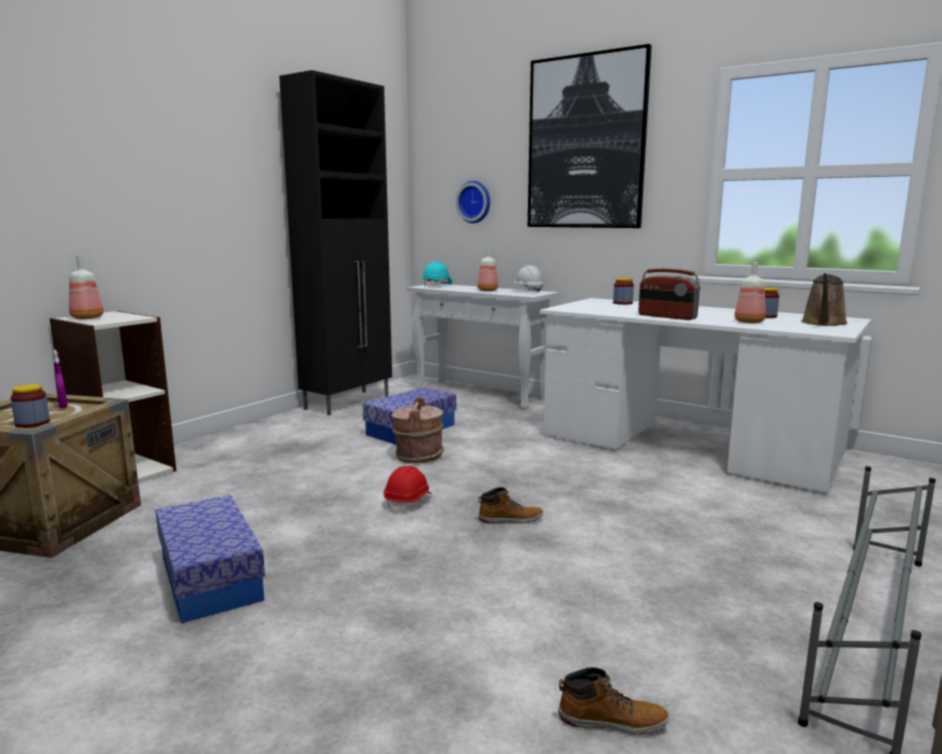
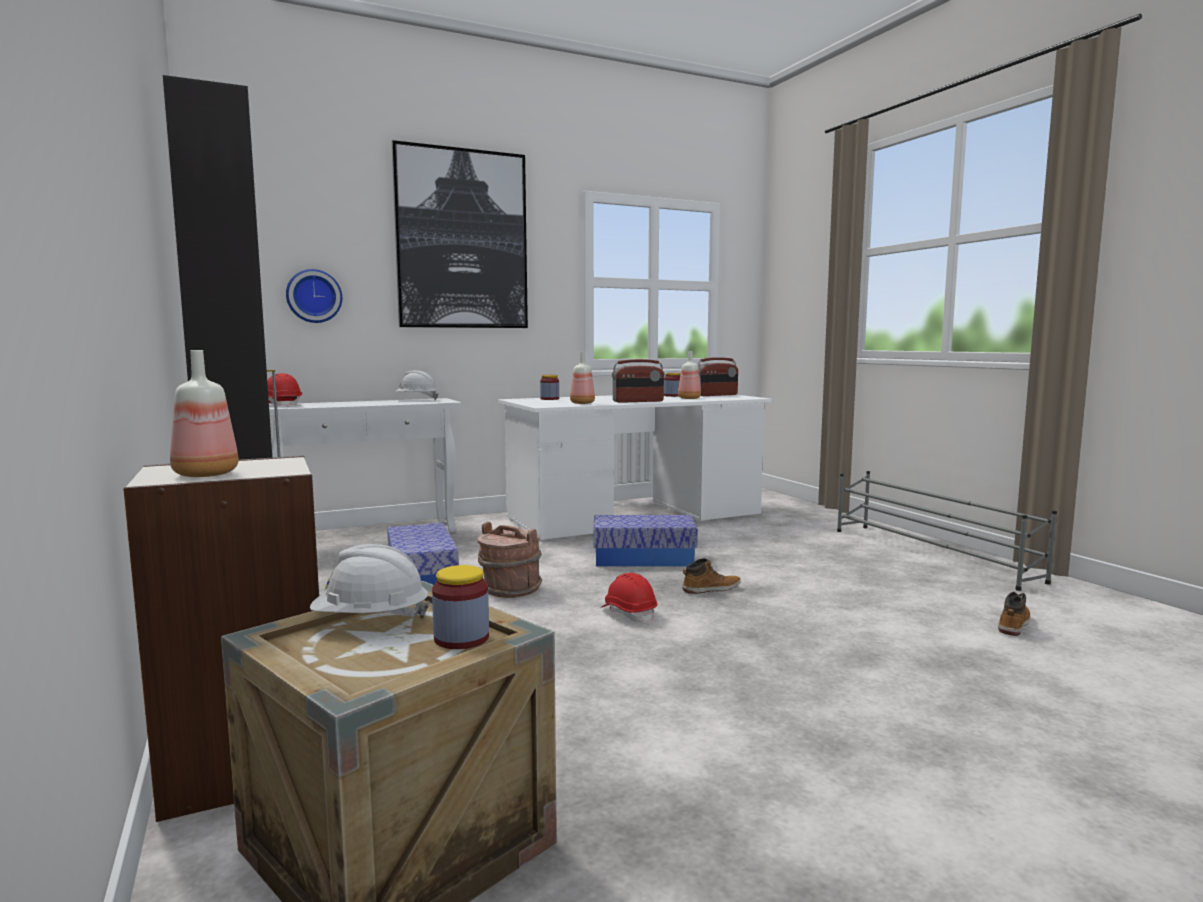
camera: 60 degrees left, 5 degrees down
(63, 406) = (370, 620): purple spray bottle -> white hard hat
(210, 578) = (724, 727): storage box -> storage box (643, 558)
(437, 285) = (283, 405): turquoise hard hat -> red hard hat
(487, 290) = (377, 403): bottle -> bottle (582, 403)
(510, 519) = (711, 589): boot -> boot turned 45 degrees clockwise
(823, 323) = (716, 395): brown watering can -> radio

